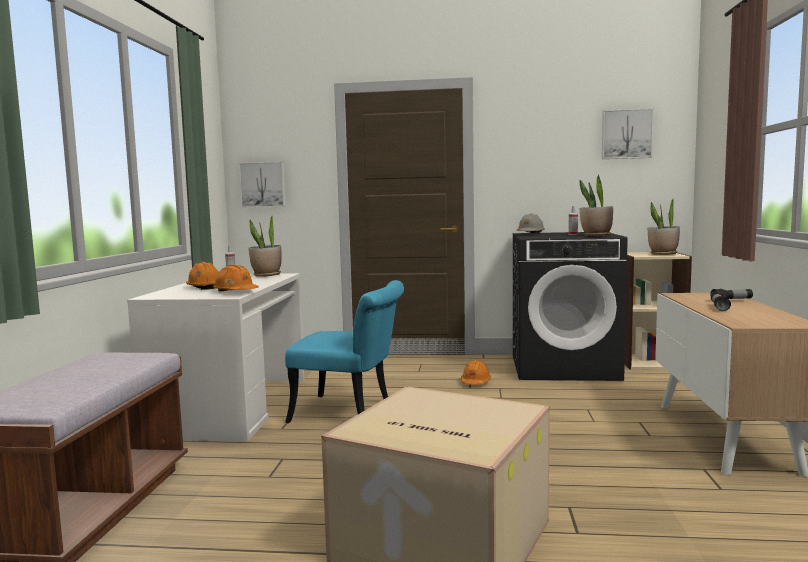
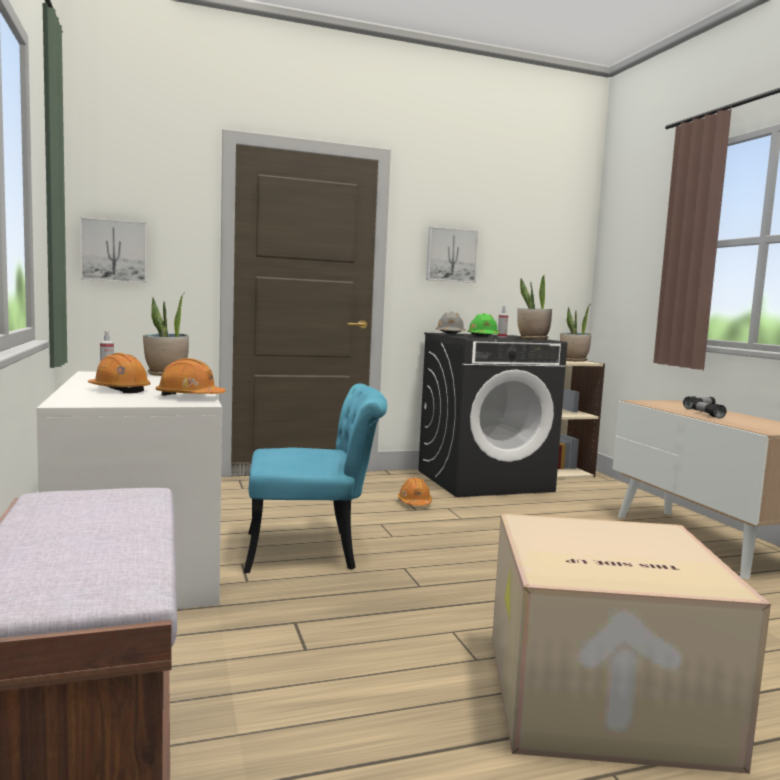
camera: 25 degrees left, 0 degrees up
(549, 235) = (483, 337): none -> green hard hat
(626, 134) = (538, 235): picture -> picture (451, 255)

